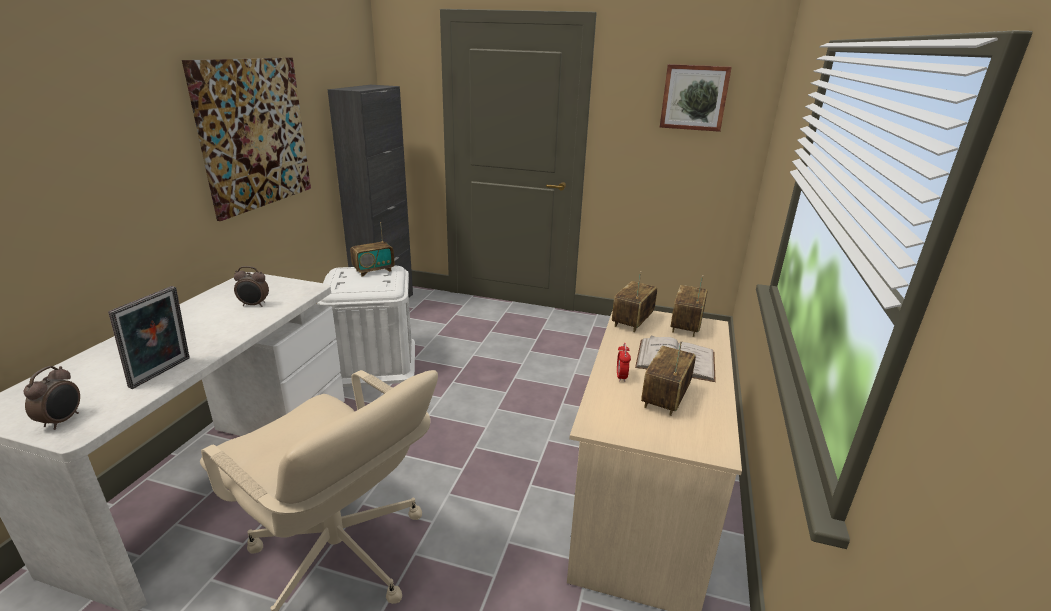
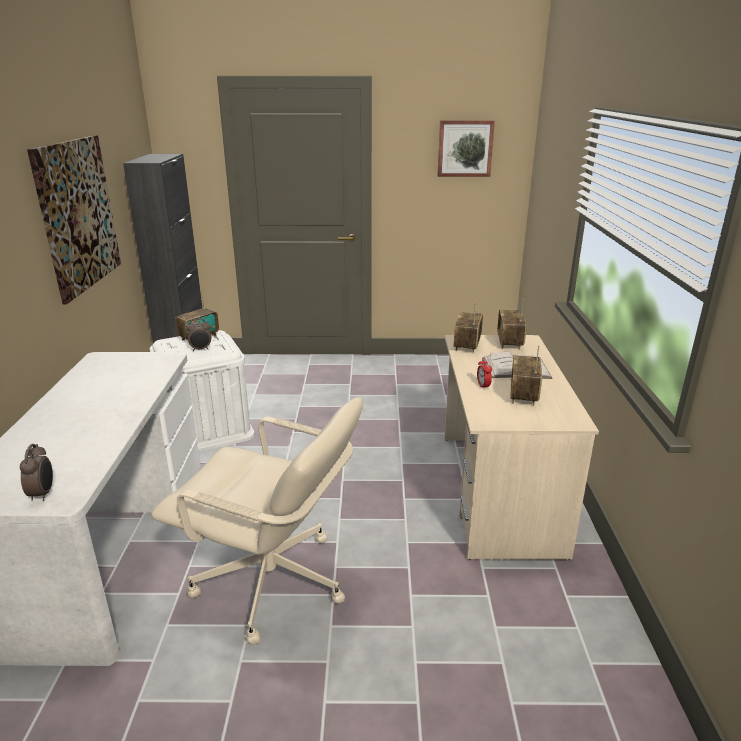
camera: 15 degrees left, 0 degrees up
(163, 373) = (98, 444): picture frame -> none
(254, 305) = (128, 379): alarm clock -> alarm clock (201, 349)

